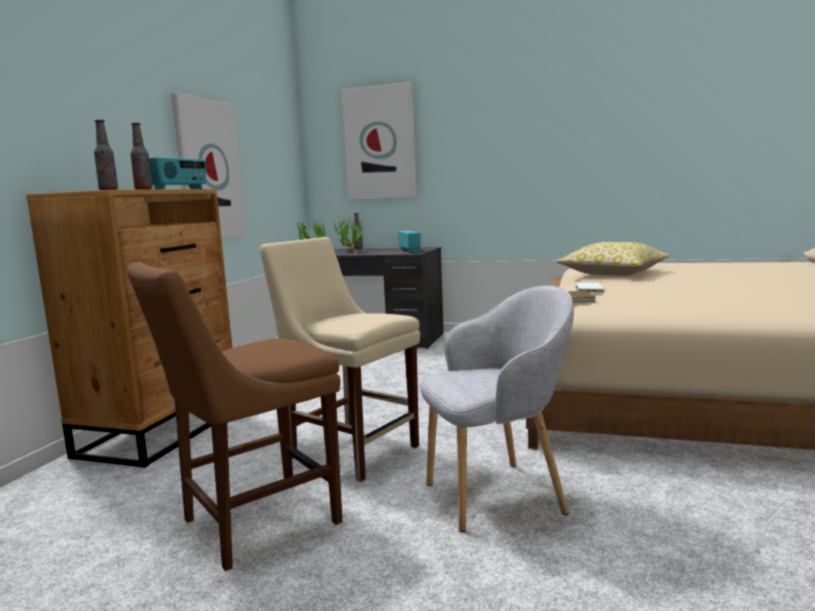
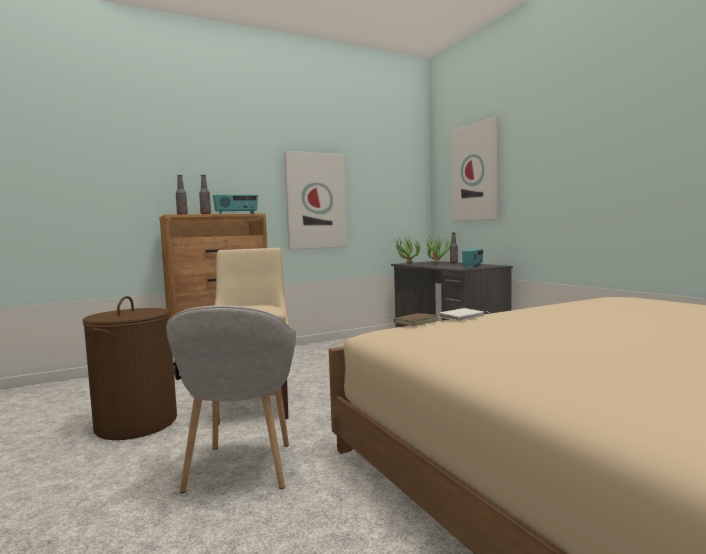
camera: 45 degrees right, 5 degrees down
(253, 523) = (136, 423): brown chair -> brown laundry basket
(498, 495) = (241, 469): grey armchair -> grey armchair turned 60 degrees clockwise
(612, 274) = (570, 307): pillow -> none

